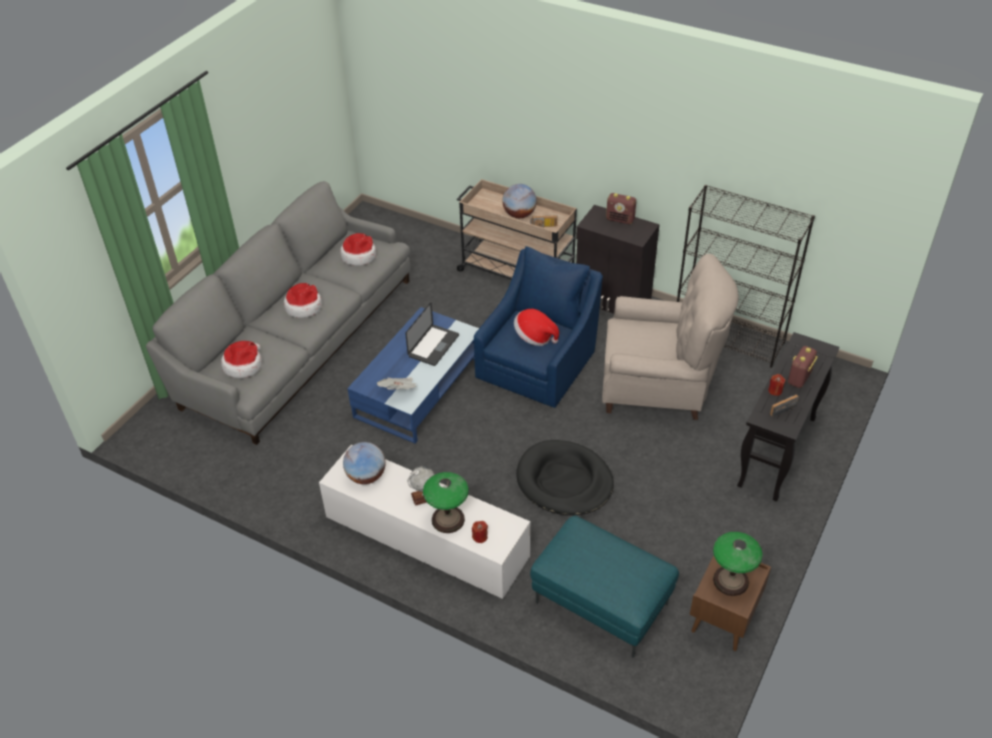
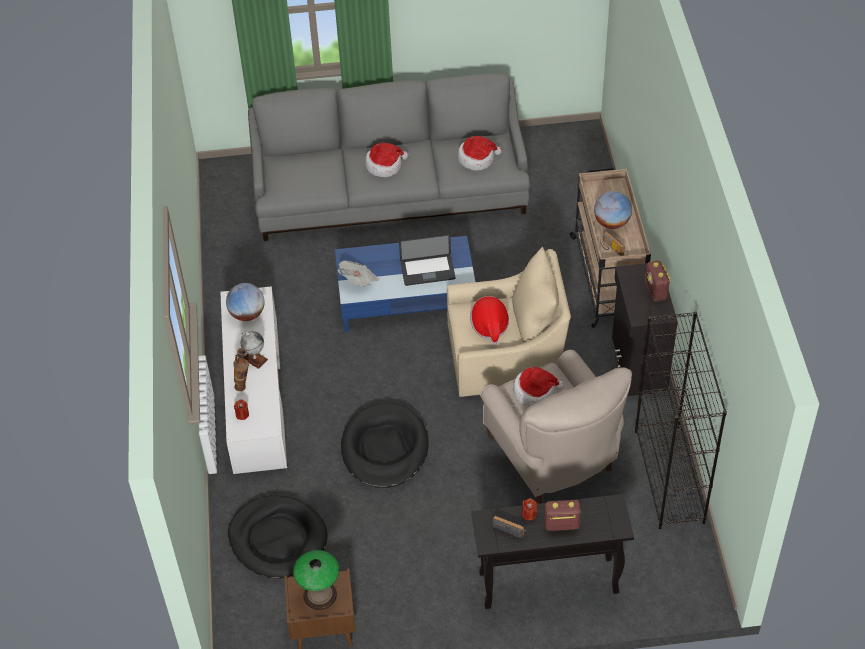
camera: 55 degrees right, 5 degrees up
(243, 365) = (293, 174): hat -> hat (535, 392)
(447, 520) = (243, 386): table lamp -> vase
(539, 363) = (506, 357): blue armchair -> beige armchair
(600, 604) = (278, 539): turquoise ottoman -> black dog bed

